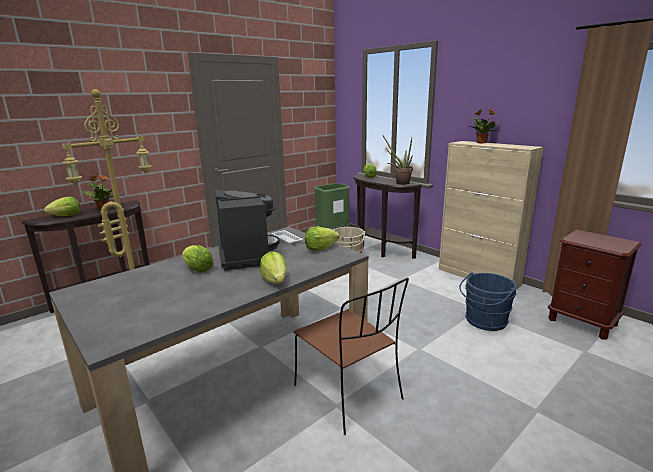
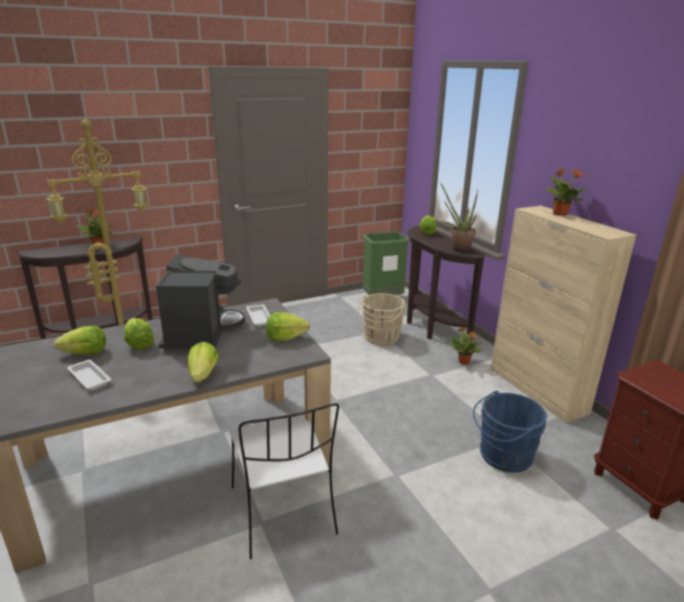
camera: 15 degrees right, 5 degrees up
(66, 216) = (59, 251): lettuce -> lettuce (85, 354)
(170, 298) = (89, 377): none -> white tray
(349, 393) = (283, 512): brown chair -> white chair
(417, 267) = (464, 362): none -> potted plant

